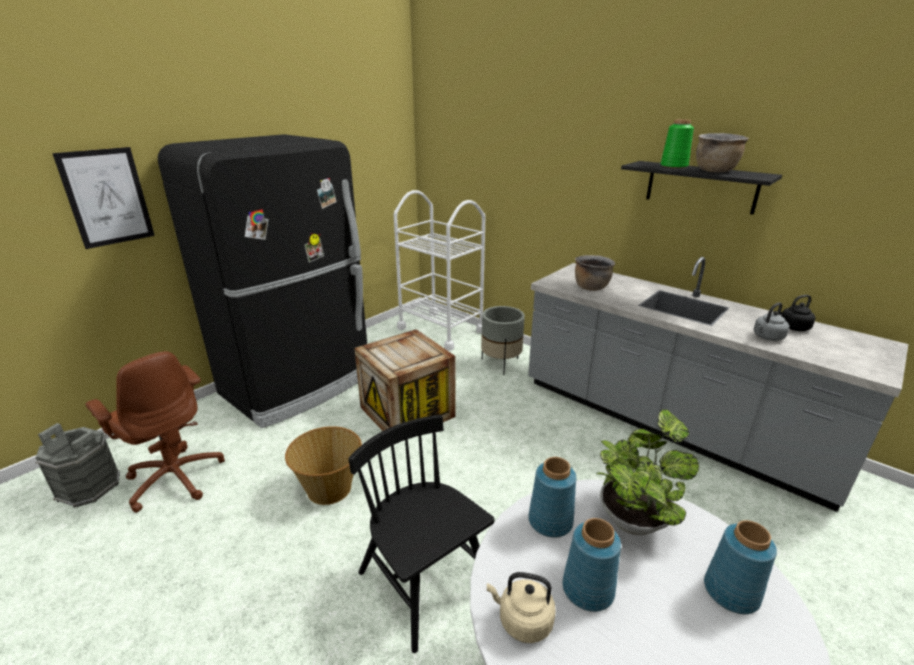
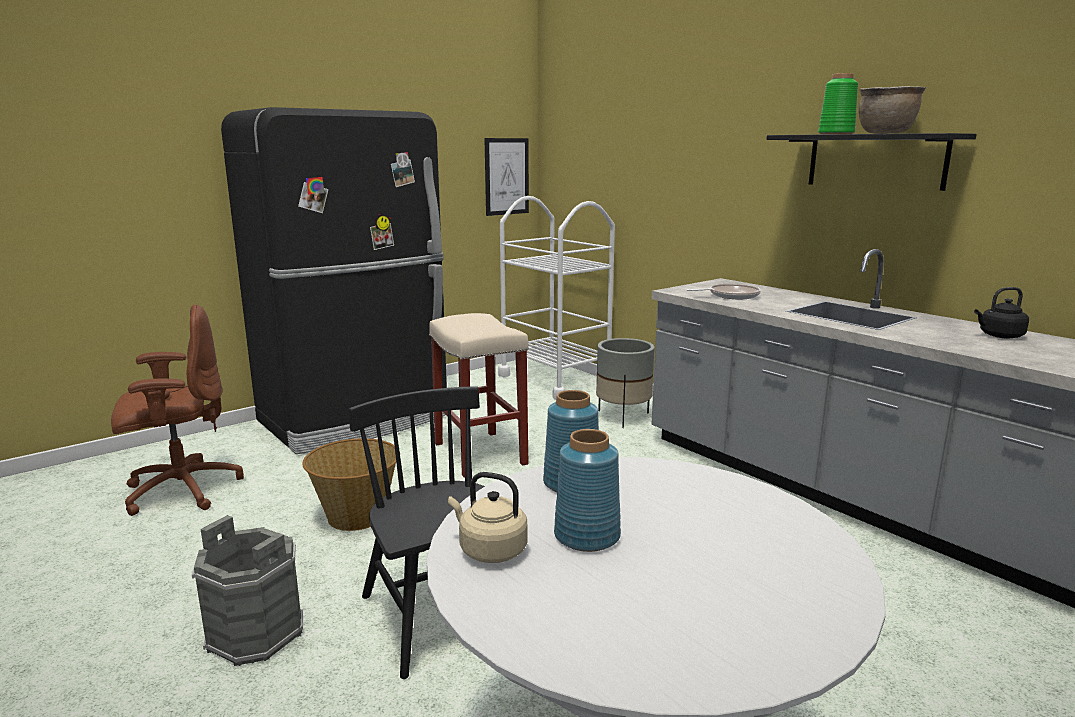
camera: 10 degrees right, 10 degrees down
(88, 487) = (83, 490): grey bucket -> grey bucket (255, 634)
(107, 197) = (161, 163): picture -> picture (506, 176)
(175, 477) = (181, 490): brown office chair -> brown office chair turned 75 degrees counterclockwise
(407, 412) = (481, 454): crate -> beige stool
(591, 287) = (730, 296): brown cooking pot -> frying pan
(634, 517) = (685, 489): potted plant -> none
(731, 593) = (778, 556): blue vase -> none
(767, 337) = (953, 341): grey kettle -> none

